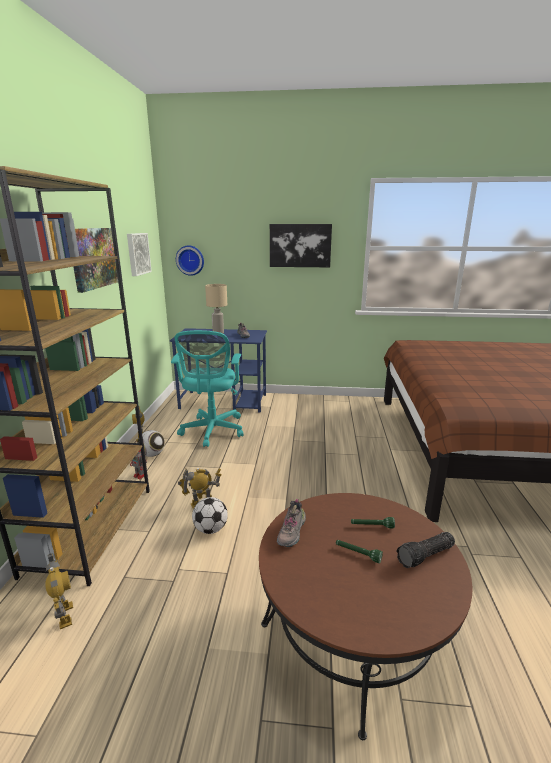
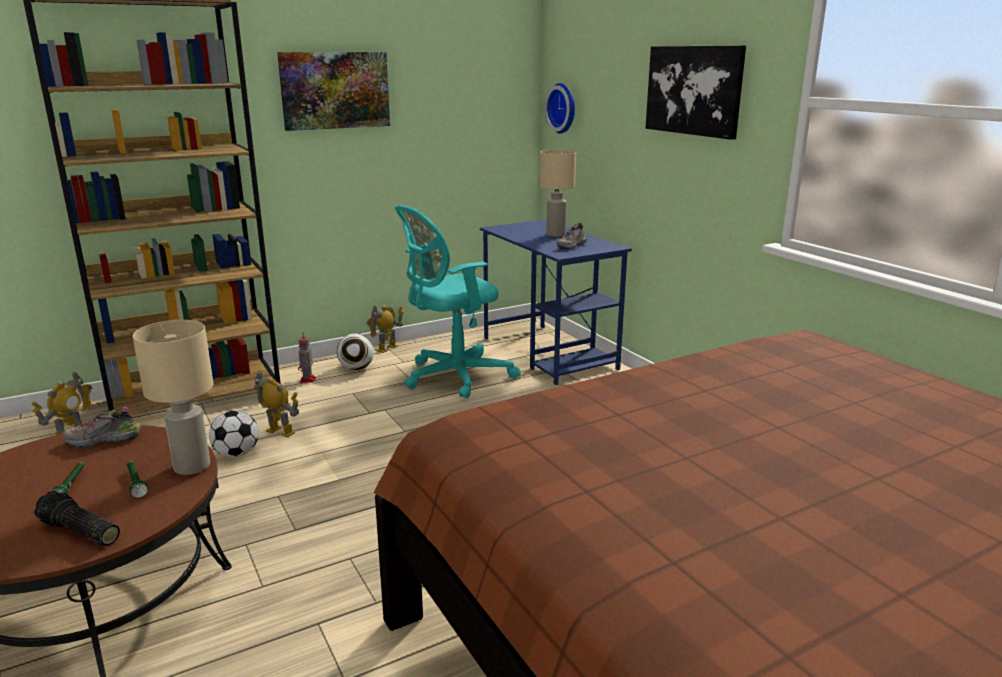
camera: 55 degrees right, 0 degrees up
(137, 253) = (454, 91): picture -> none
(364, 503) = (191, 467): none -> beige table lamp

